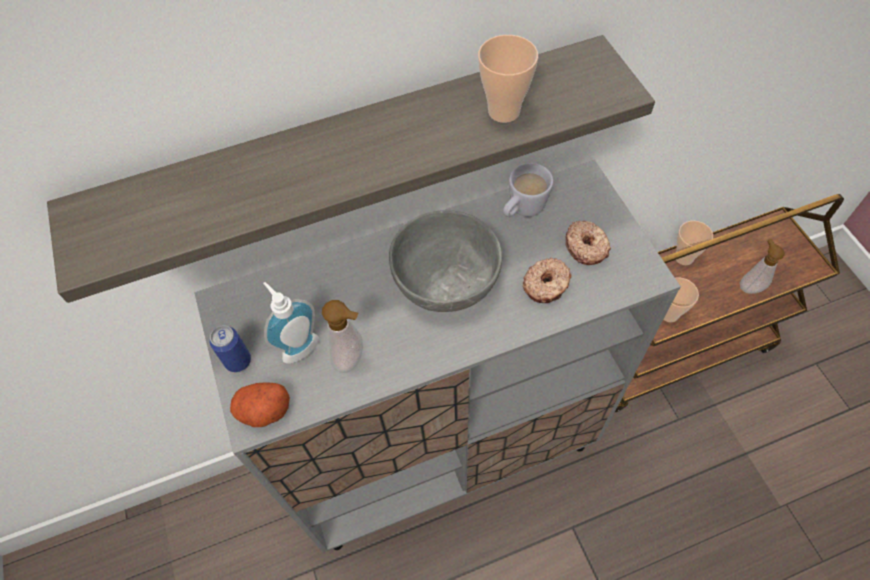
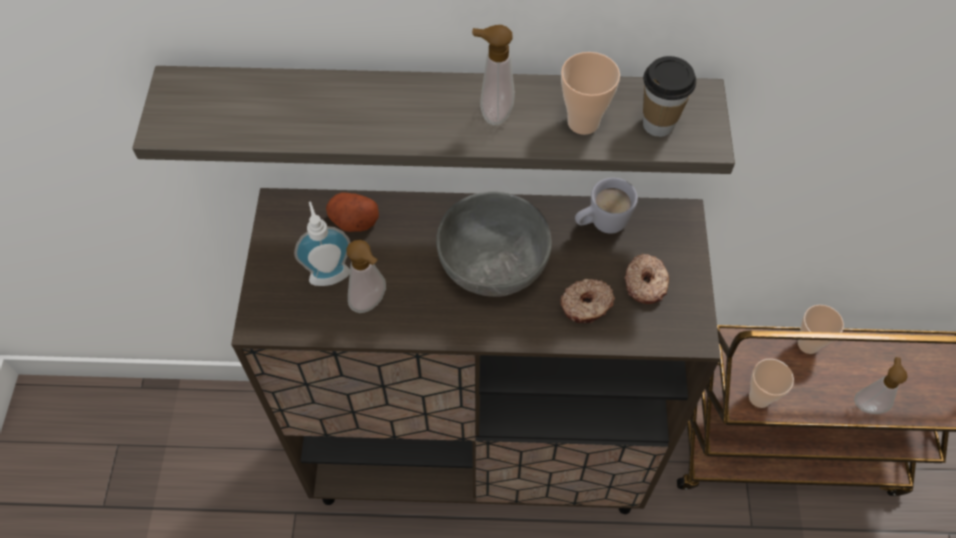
camera: 20 degrees right, 0 degrees up
(238, 361) = (270, 265): can -> none
(263, 411) = (272, 318): potato -> potato (353, 221)
(416, 131) = (493, 113): none -> soap dispenser
(446, 452) = (479, 455): grey cabinet -> brown cabinet
(571, 90) = (658, 124): none -> cup

